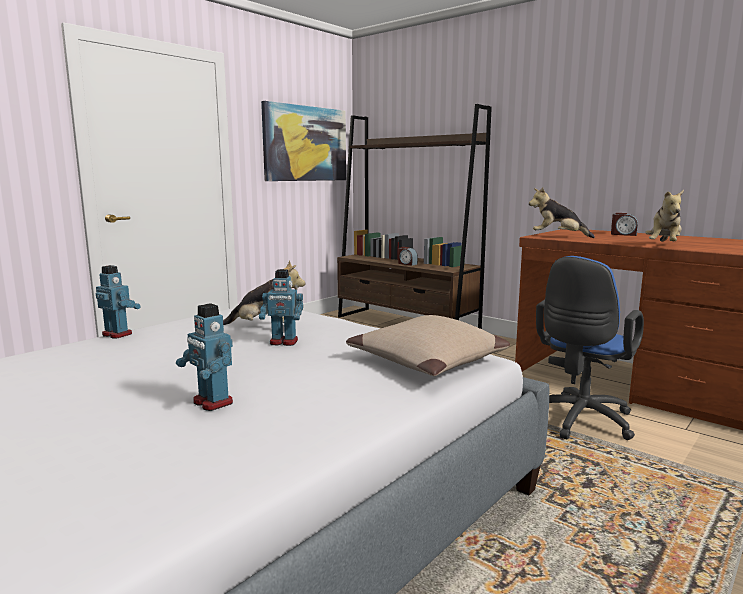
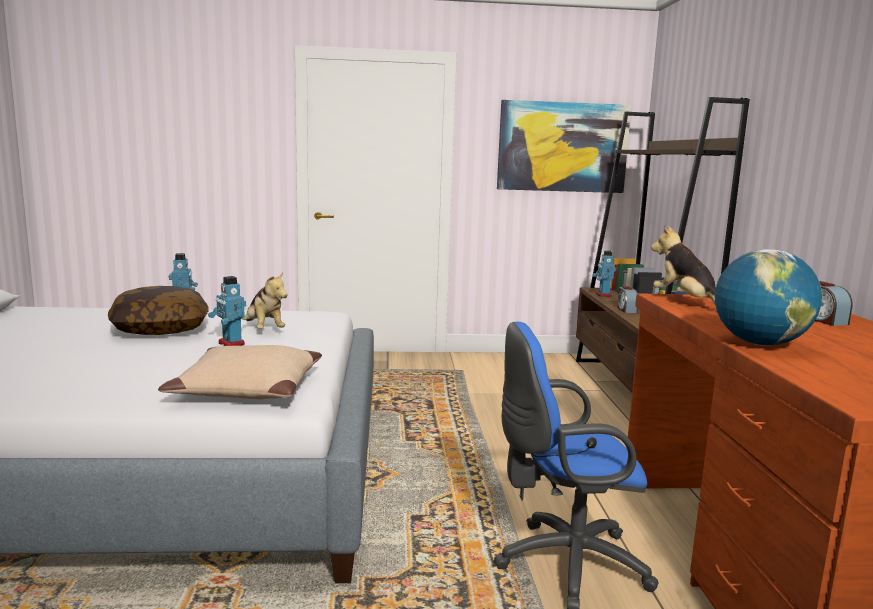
camera: 45 degrees right, 0 degrees up
(167, 353) = (160, 329): none -> pillow
(212, 403) = (69, 363): toy robot -> toy robot (603, 295)
(663, 245) = (759, 344): plush toy -> globe

